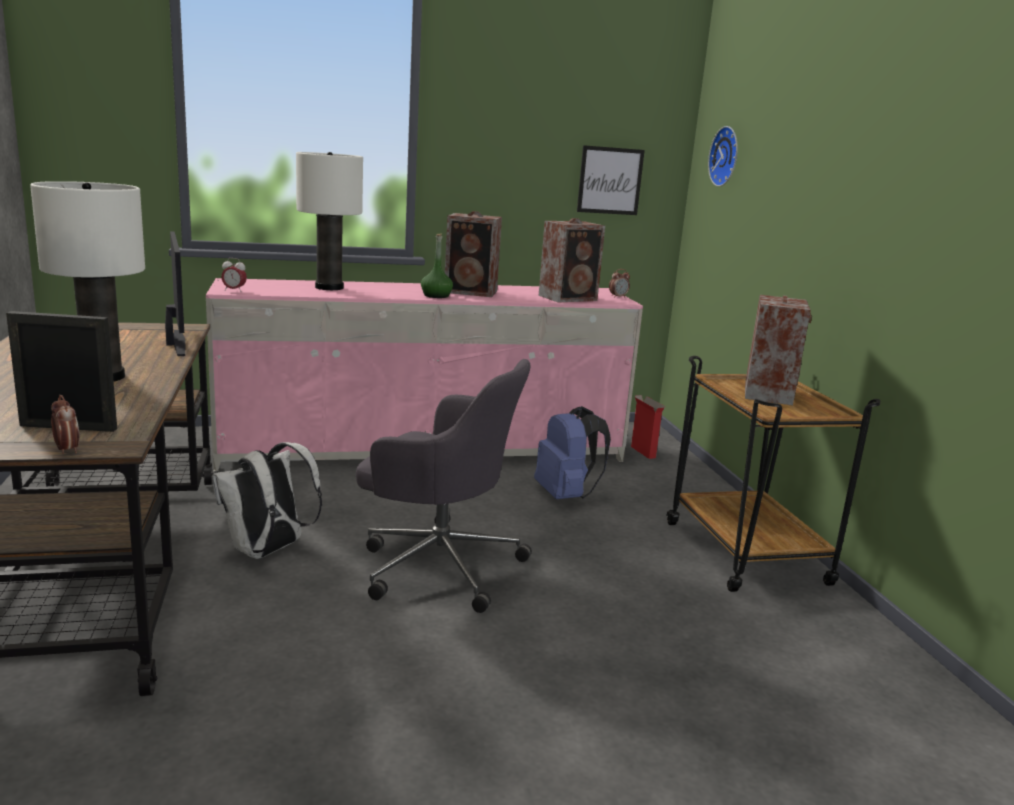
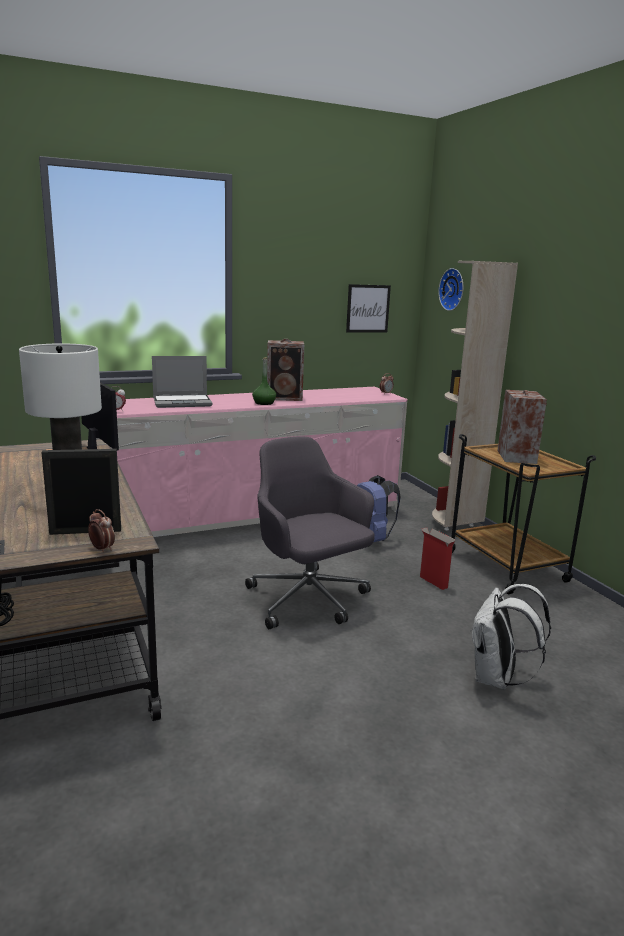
camera: 10 degrees left, 0 degrees up
(268, 551) = (182, 605): white backpack -> white backpack (497, 679)
(329, 287) = (183, 402): white table lamp -> laptop
(438, 564) = (308, 600): grey office chair -> grey office chair turned 135 degrees counterclockwise
(569, 298) = (355, 397): speaker -> none
(642, 452) = (406, 502): cardboard box -> cardboard box (433, 582)
(696, 484) = (452, 522): none -> beige bookcase

